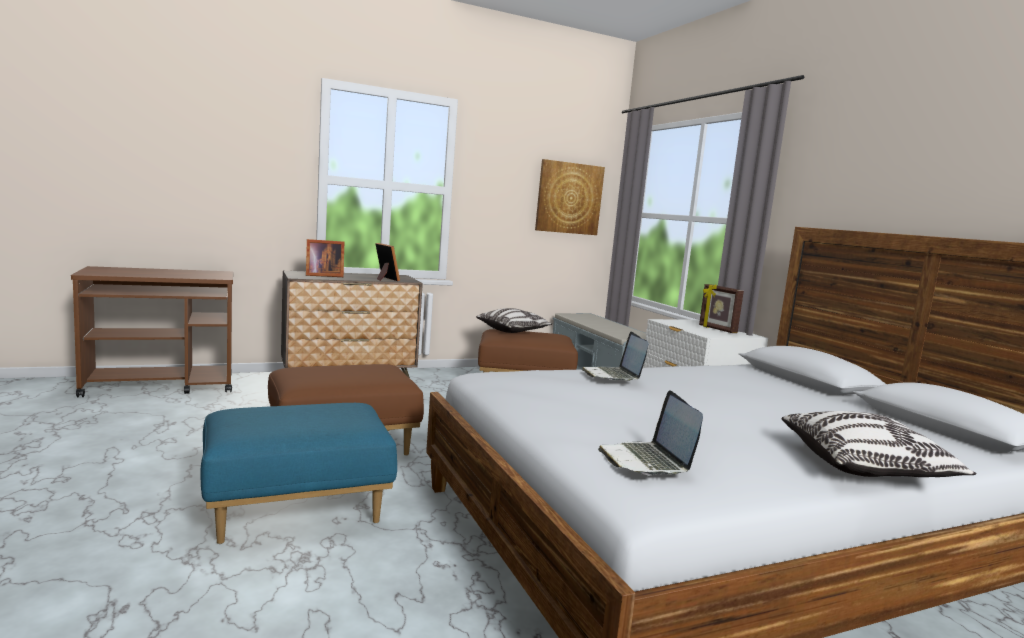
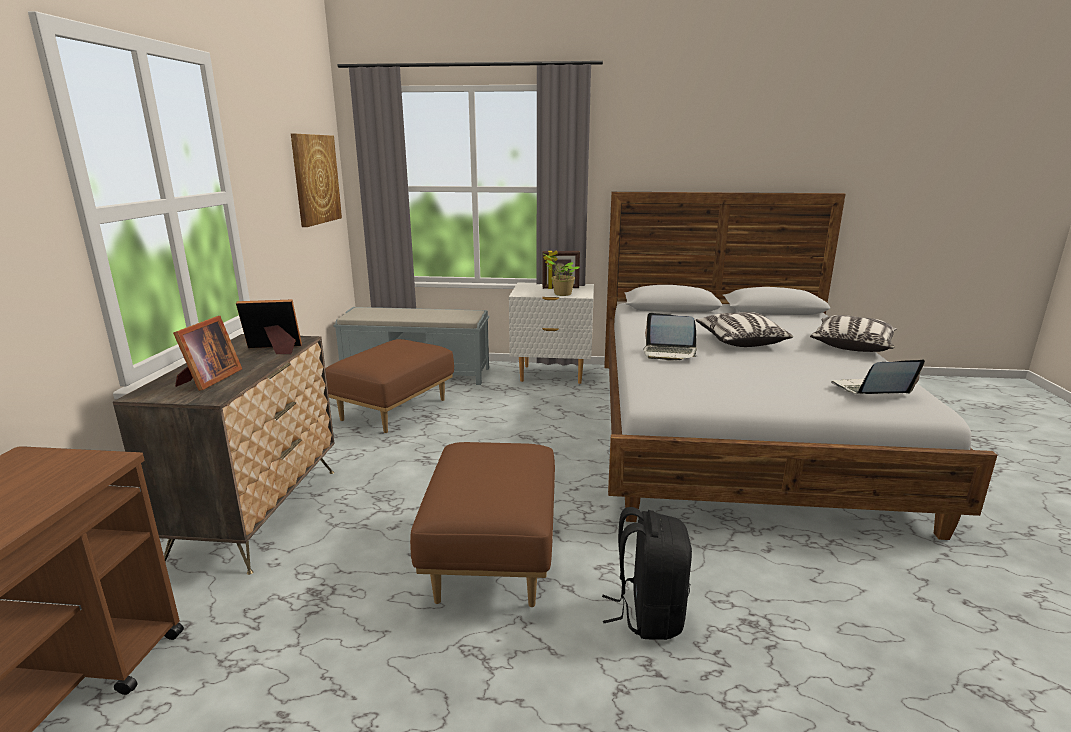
camera: 60 degrees left, 10 degrees up
(297, 509) = (648, 614): blue ottoman -> black backpack
(513, 330) = (365, 354): pillow -> pillow (740, 341)
(647, 461) = (870, 391): laptop -> laptop turned 150 degrees clockwise
(695, 330) = (561, 294): none -> potted plant

